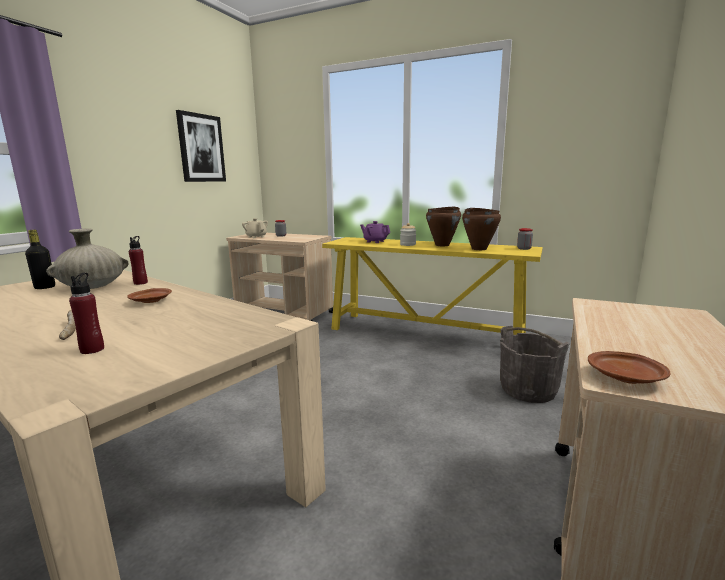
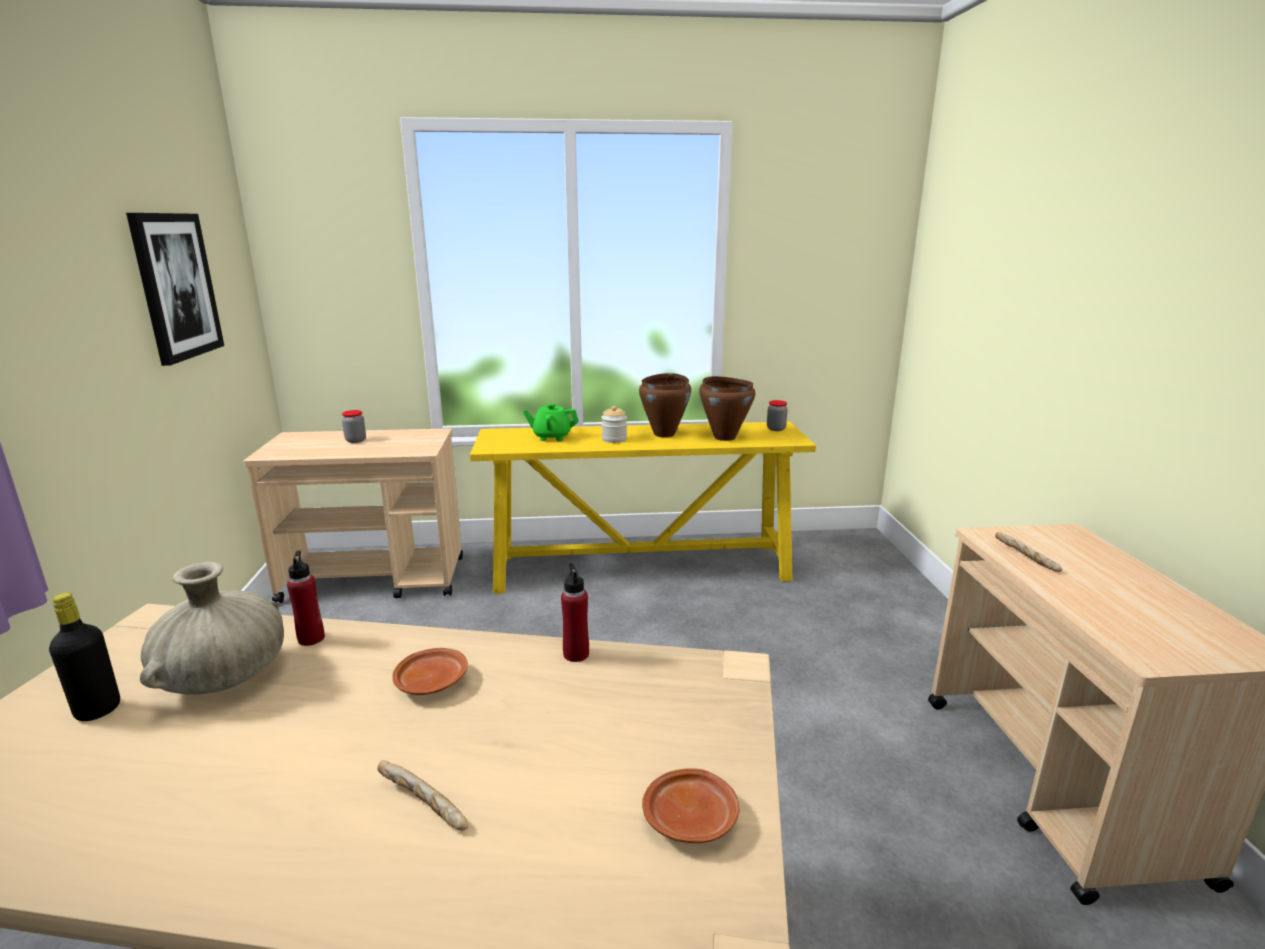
camera: 30 degrees left, 5 degrees up
(92, 349) = (556, 829): red bottle -> red bottle (576, 654)
(256, 237) = (309, 450): beige teapot -> none
(375, 241) = (551, 437): purple teapot -> green teapot
(528, 390) = (837, 627): grey bucket -> none
(604, 317) = (1025, 558): none -> bread
(626, 377) = (1150, 650): brown plate -> brown plate (691, 818)

